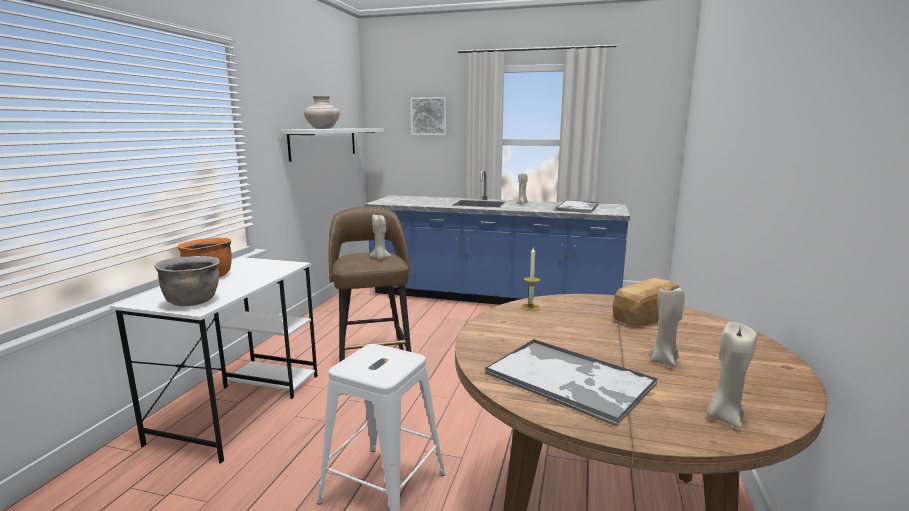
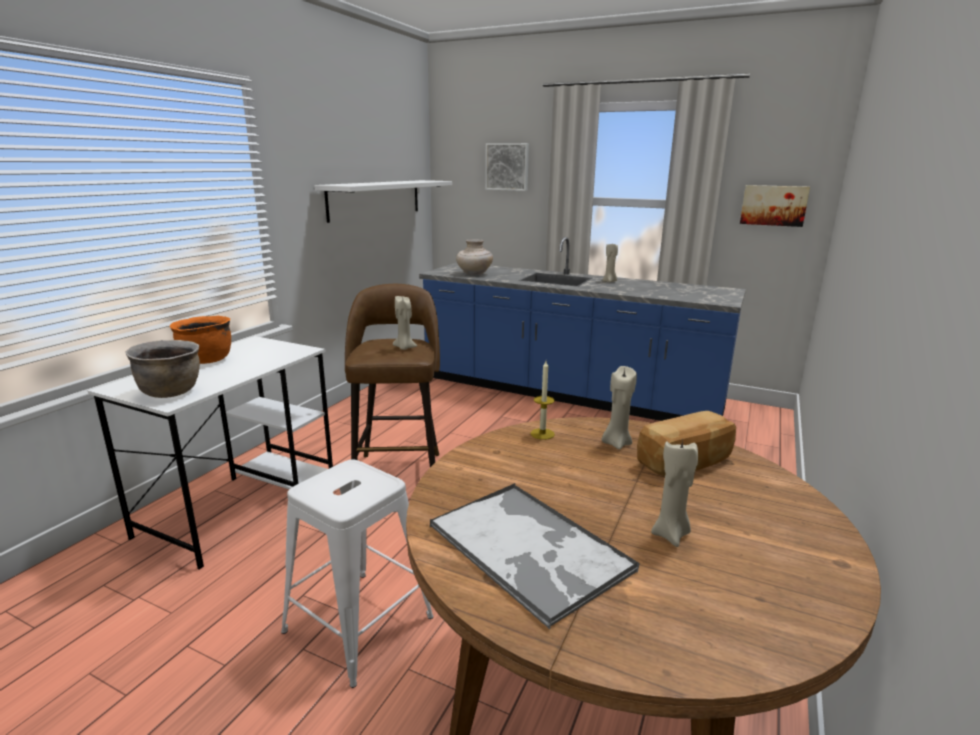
camera: 10 degrees right, 5 degrees up
(323, 128) = (368, 183): beige vase -> beige vase (474, 274)
(577, 207) = (677, 291): tray -> none
(640, 141) = (773, 205): none -> picture
(724, 417) = (703, 635): beige candle -> beige candle (616, 443)

